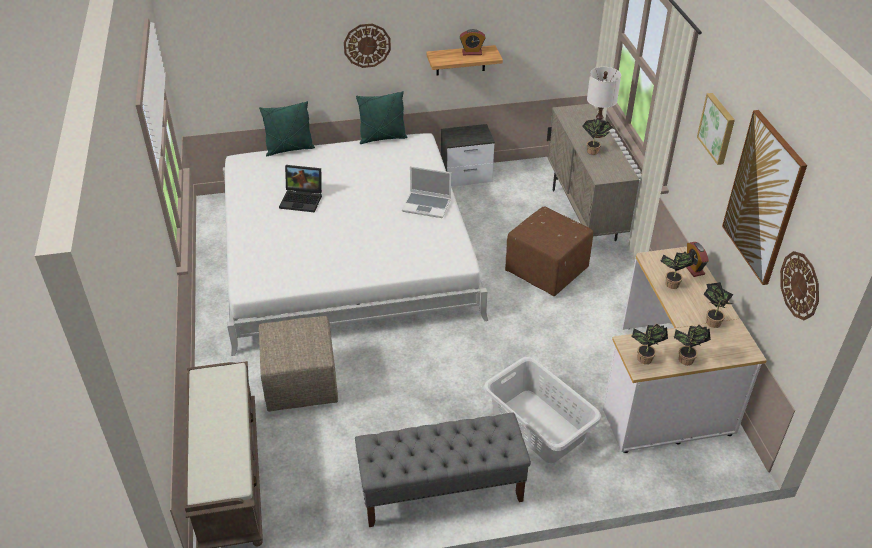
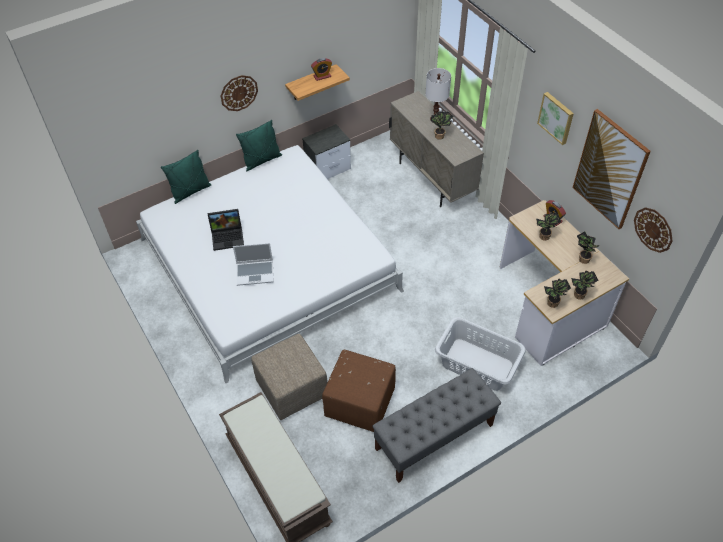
camera: 20 degrees left, 10 degrees up
(427, 205) = (328, 213): laptop -> laptop (255, 273)
(547, 271) = (427, 236): brown ottoman -> brown ottoman (361, 403)

